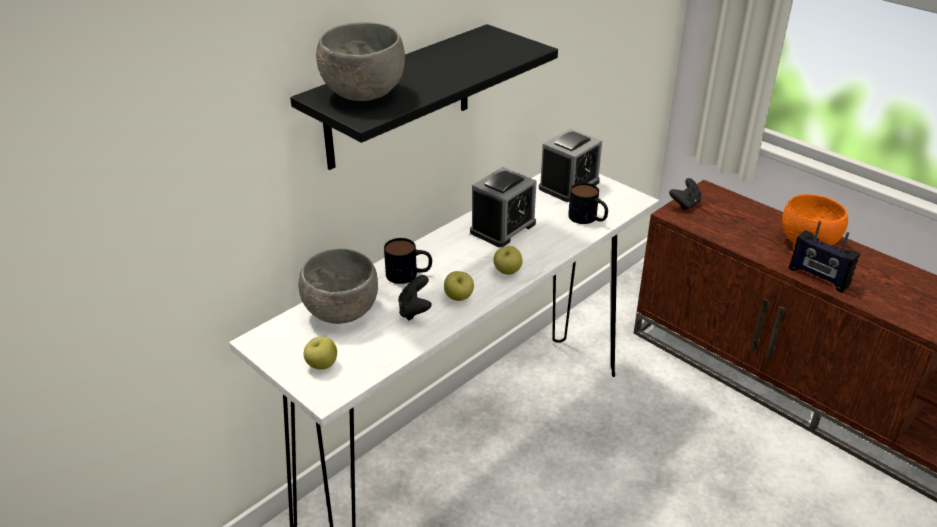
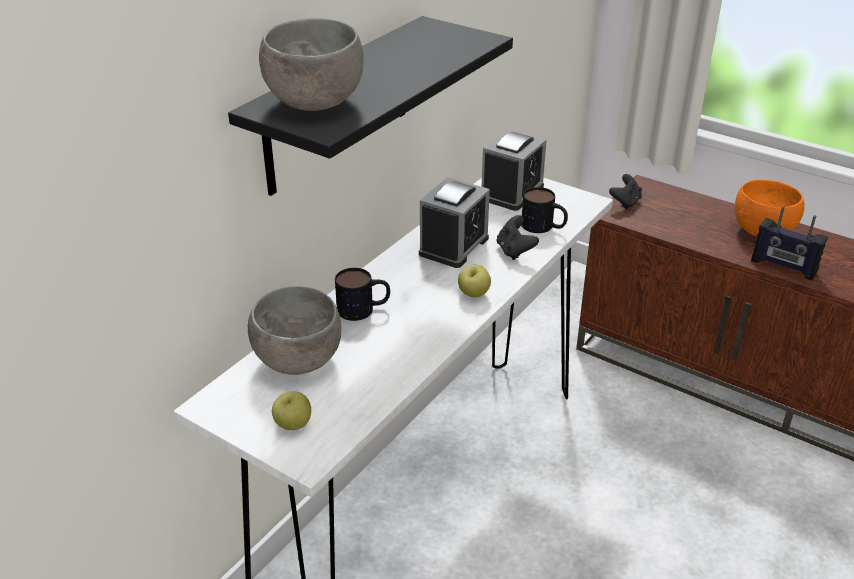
camera: 10 degrees left, 0 degrees up
(415, 311) = (382, 349): black game controller -> black game controller (514, 251)
(458, 298) = (428, 329): apple -> none

